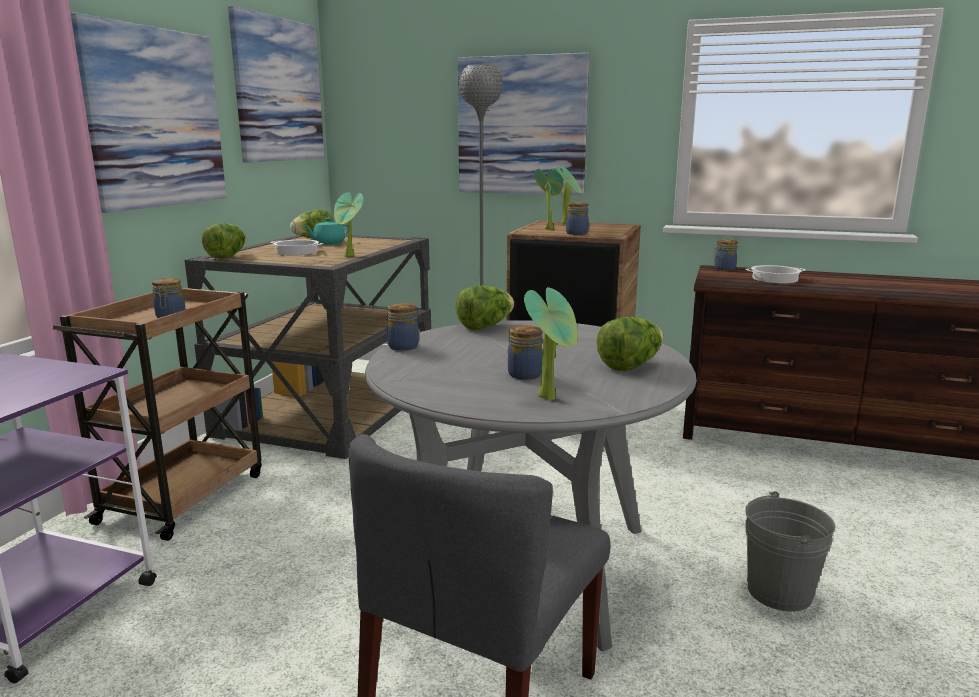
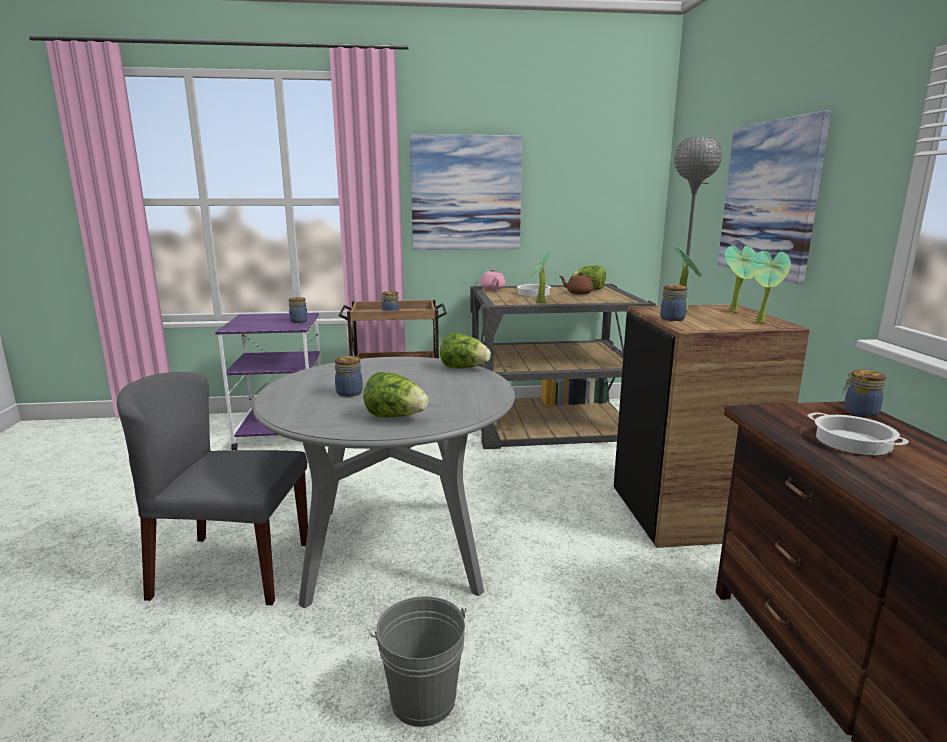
camera: 65 degrees right, 0 degrees up
(227, 256) = (492, 288): lettuce -> pink teapot
(278, 90) = (602, 168): picture -> none
(328, 243) = (579, 293): turquoise teapot -> brown teapot
(402, 346) = (390, 359): jar -> jar (299, 321)
(551, 397) = (303, 405): potted plant -> potted plant (762, 323)

